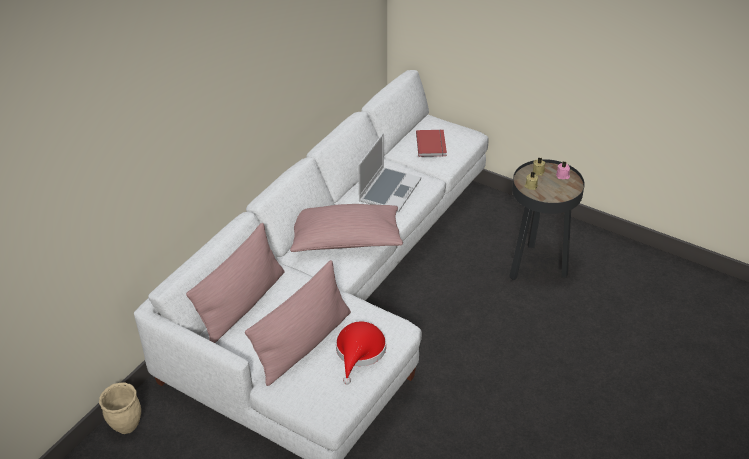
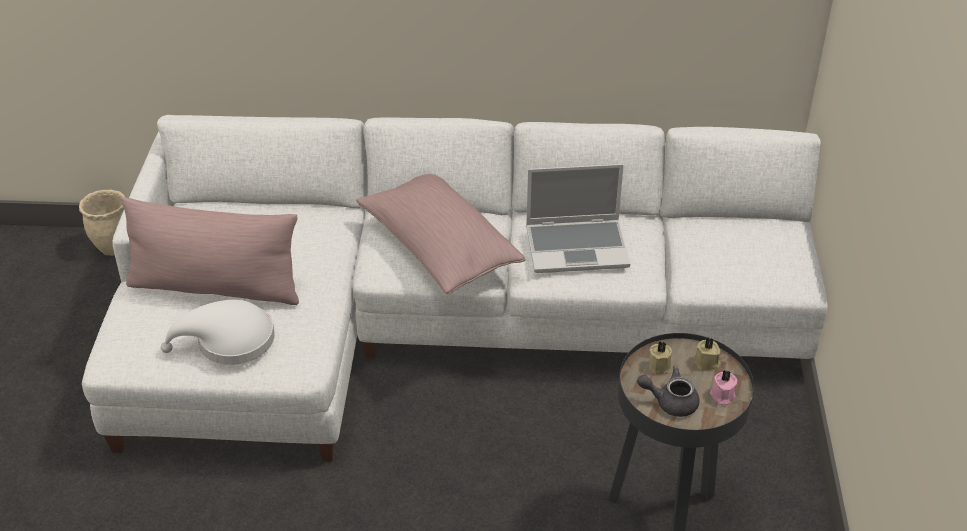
camera: 60 degrees right, 0 degrees up
(242, 304) = (257, 211): pink pillow -> none
(359, 352) = (229, 342): red hat -> white hat
(432, 144) = (727, 249): red book -> none
(556, 192) = (670, 402): none -> grey teapot

